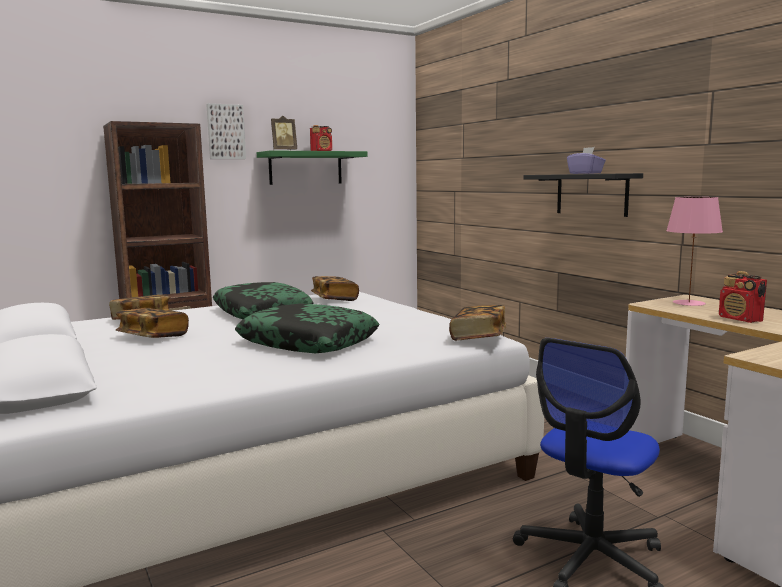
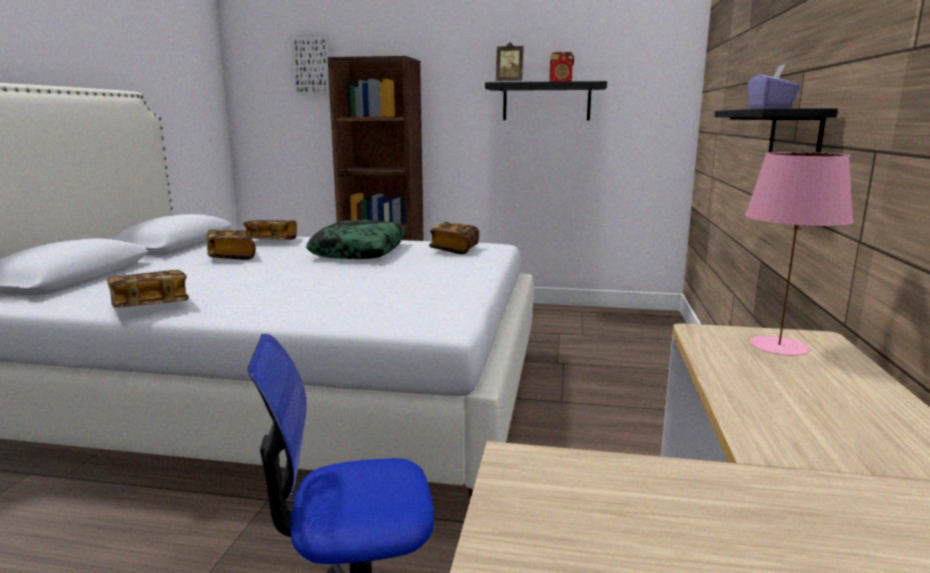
camera: 40 degrees right, 5 degrees up
(225, 132) = (459, 63): picture -> picture (313, 67)
(305, 168) = (546, 102): green shelf -> black shelf
(307, 342) = (289, 286): pillow -> none
(478, 337) = (425, 320): book -> book (150, 306)
(740, 319) = (759, 397): radio -> none

